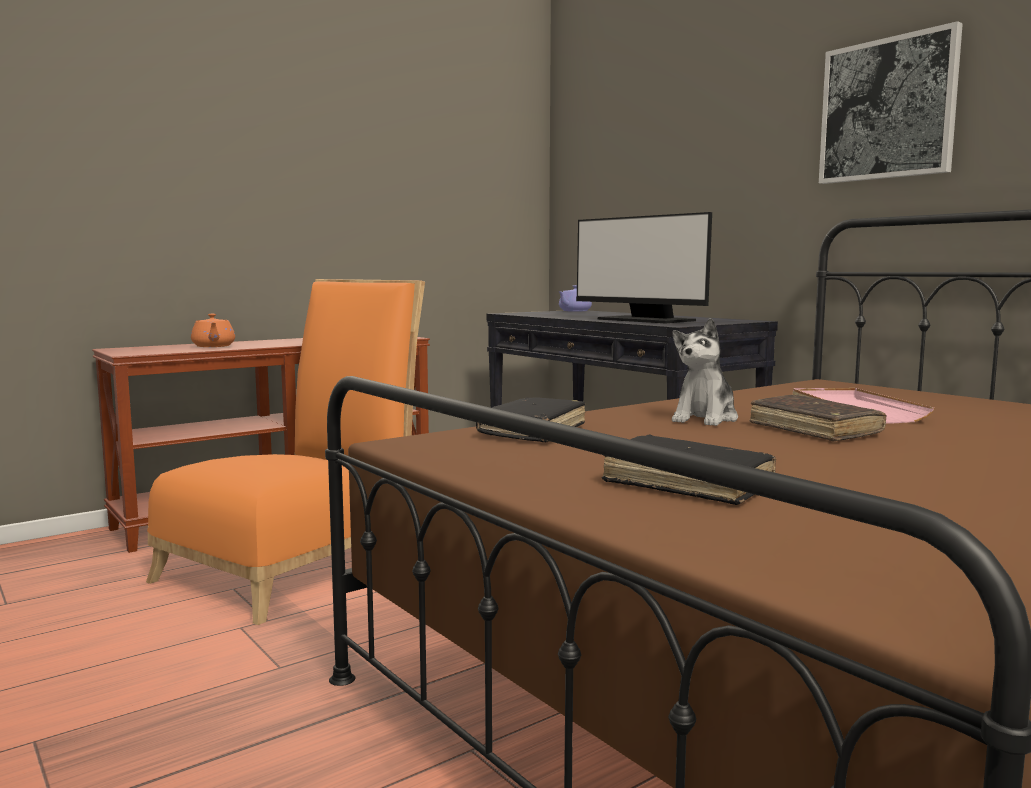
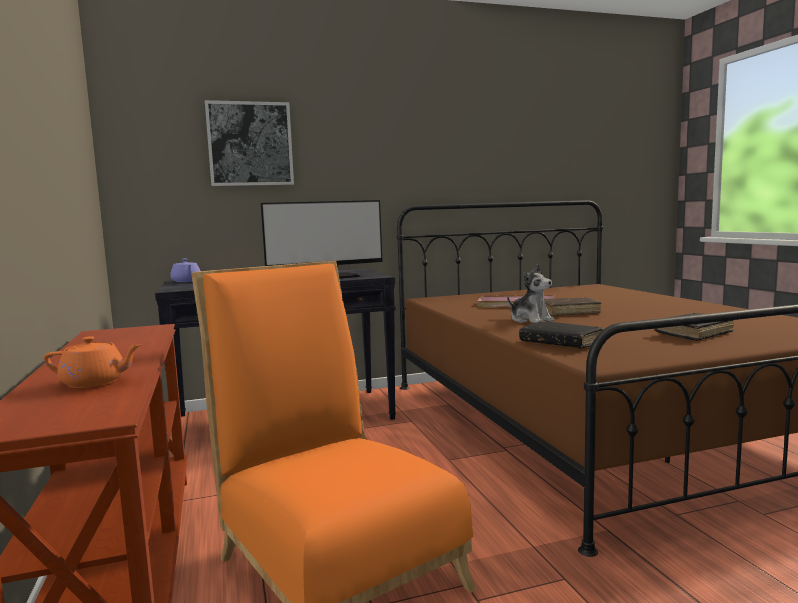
camera: 70 degrees left, 0 degrees up
(887, 109) = (420, 145): picture -> picture (250, 144)

